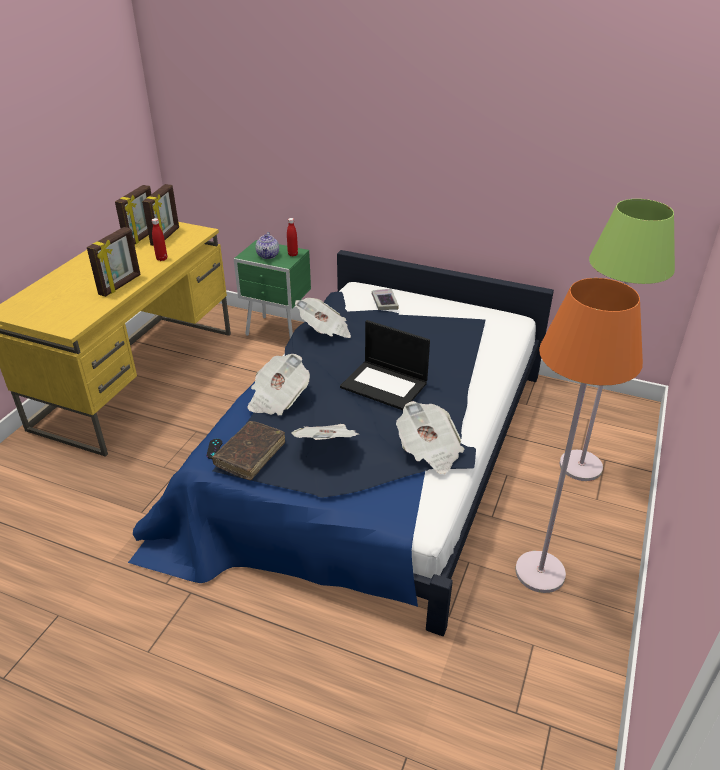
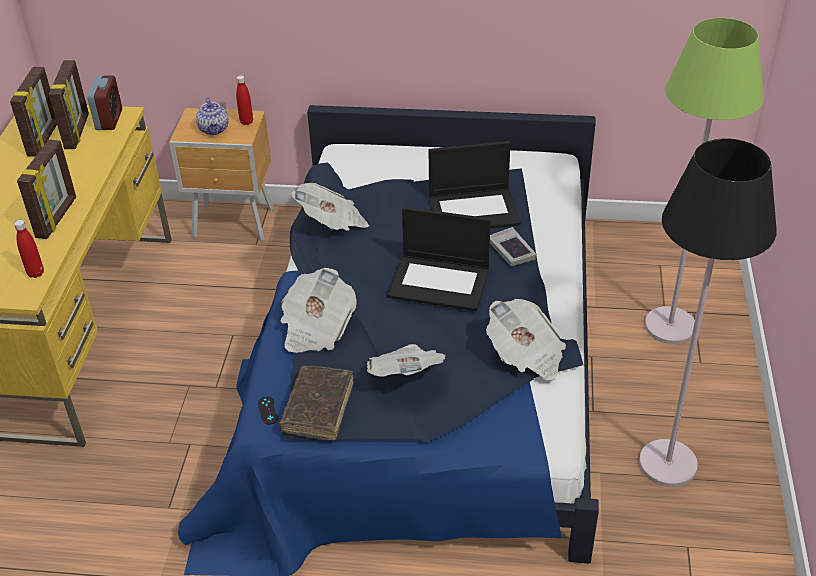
camera: 15 degrees left, 5 degrees up
(162, 259) = (91, 167): red bottle -> red bottle (36, 273)
(190, 233) = (109, 120): none -> alarm clock
(278, 332) = (235, 224): green nightstand -> brown nightstand
(384, 302) = (389, 167): book -> book (511, 250)
(435, 341) = (474, 210): none -> laptop
(540, 572) = (667, 463): orange floor lamp -> black floor lamp

